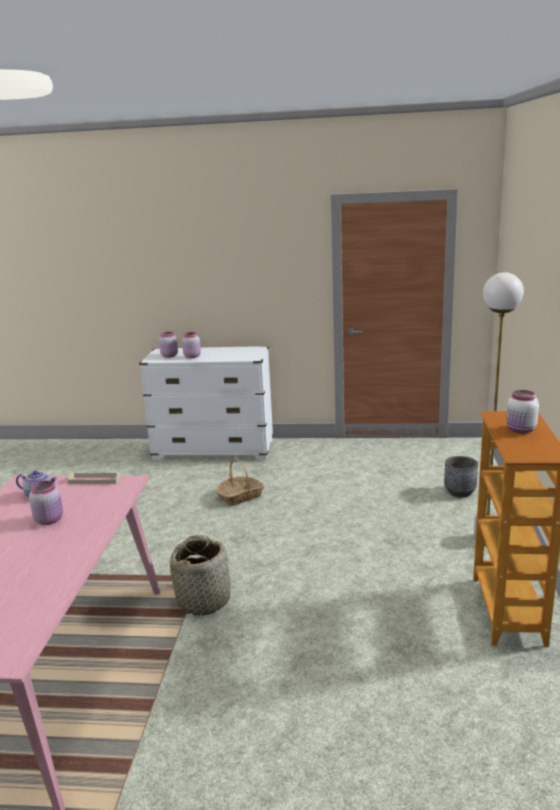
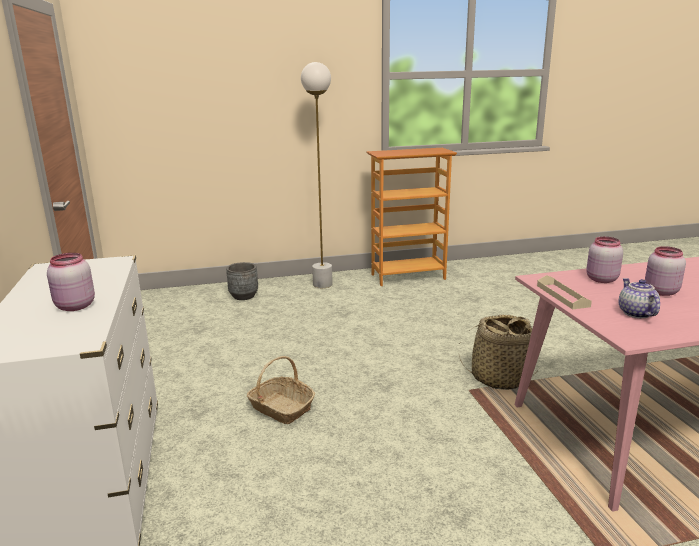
camera: 110 degrees left, 0 degrees up
(169, 355) = (52, 330): pink jar -> pink jar (600, 279)
(521, 430) = (405, 152): white jar -> none

